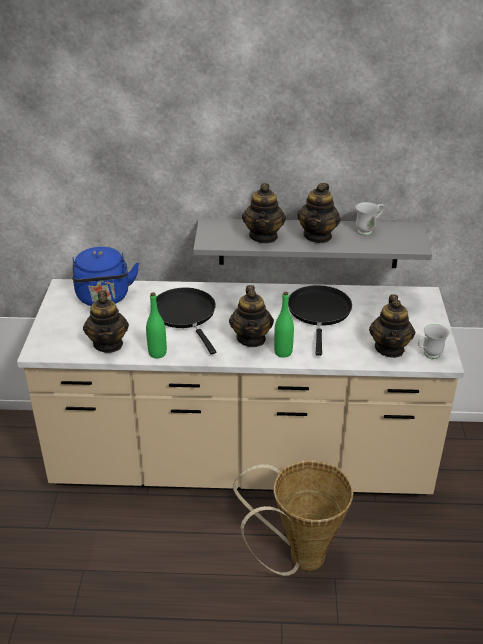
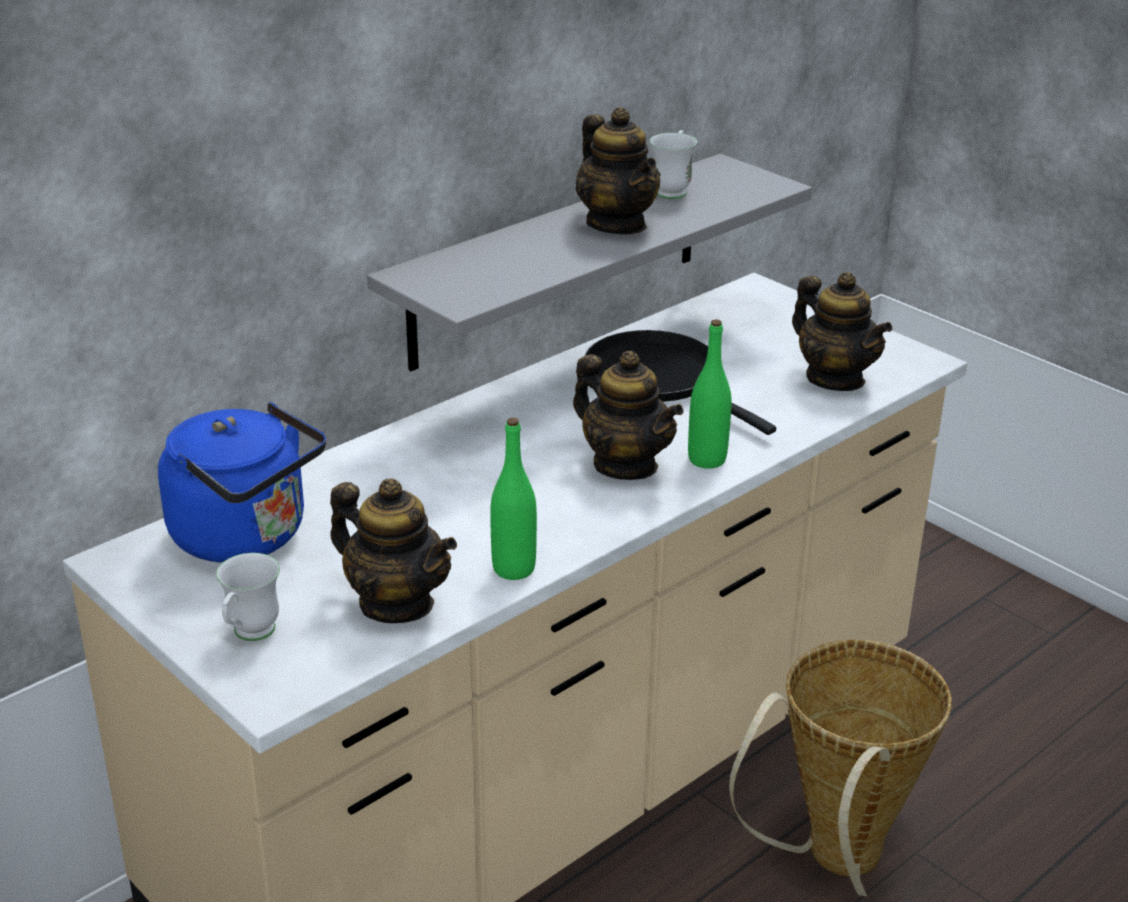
camera: 45 degrees left, 5 degrees down
(185, 315) = (454, 486): black frying pan -> none
(264, 236) = (536, 257): teapot -> none
(428, 355) = (895, 363): white mug -> white mug (249, 636)

